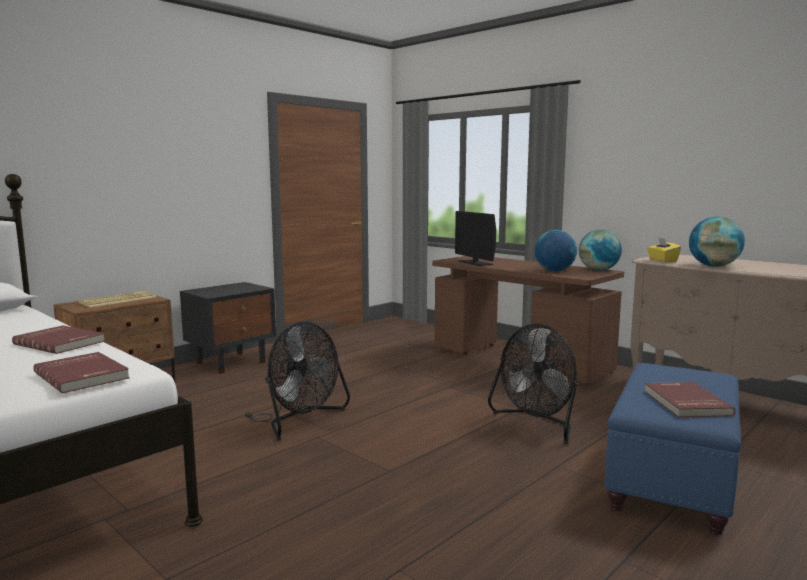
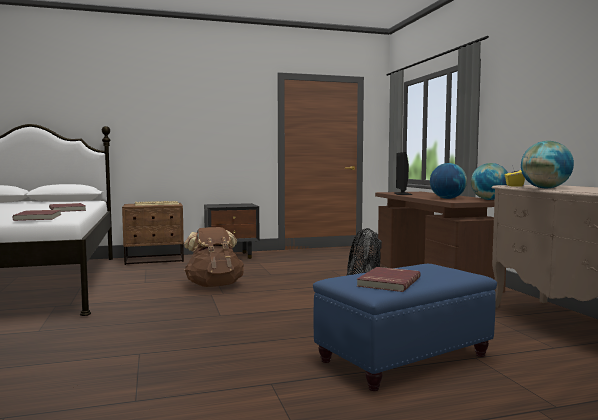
camera: 30 degrees right, 5 degrees down
(296, 421) = (214, 286): black fan -> brown backpack

